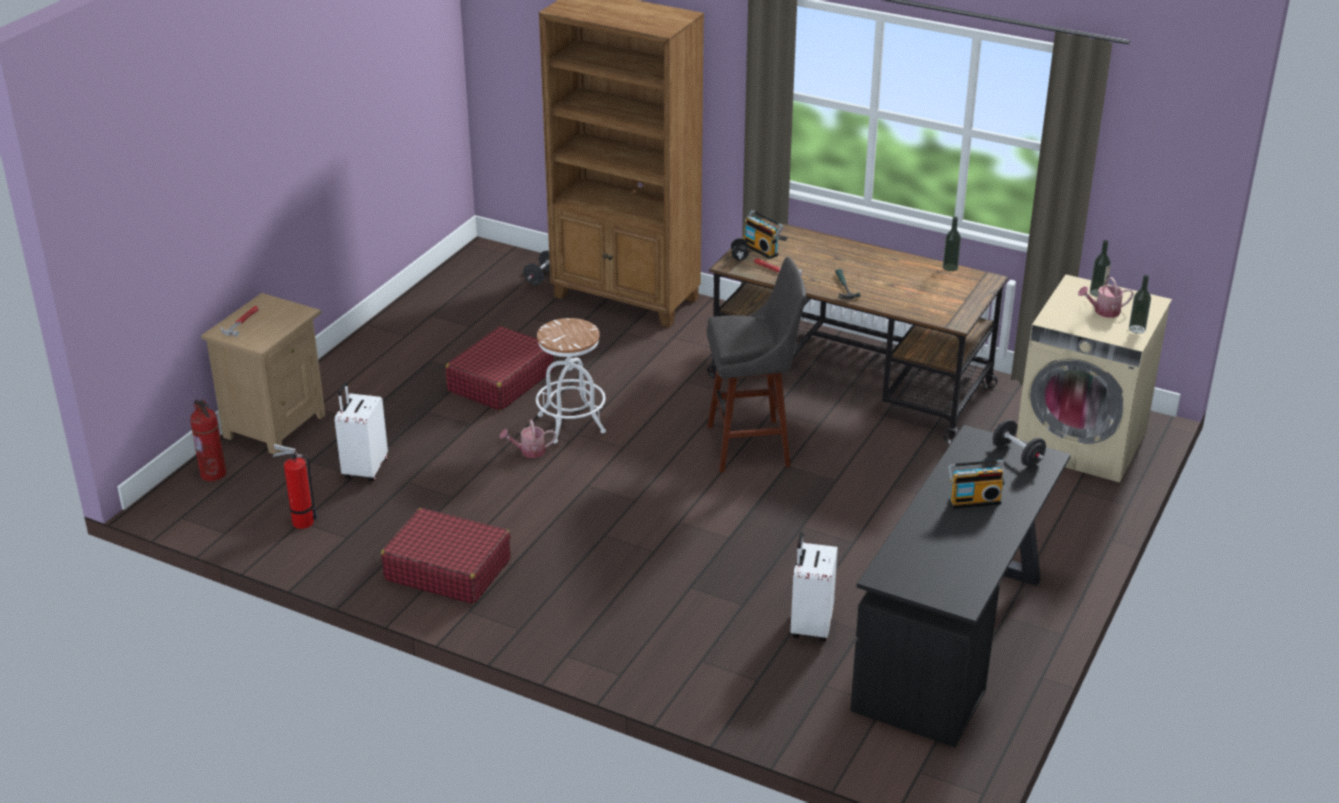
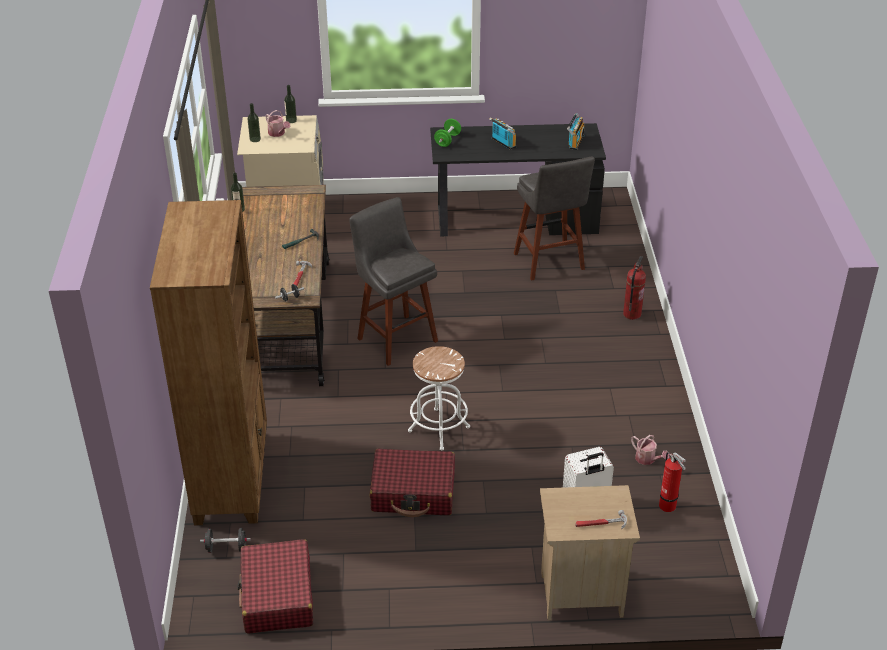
camera: 120 degrees left, 5 degrees up
(214, 474) = (668, 590): fire extinguisher -> fire extinguisher (631, 314)
(447, 569) = (641, 412): red suitcase -> red suitcase (277, 596)
(529, 451) = (489, 434): watering can -> watering can (647, 459)
(761, 249) = (270, 292): radio -> radio (575, 142)
(810, 626) = (549, 263): white suitcase -> grey stool
(1017, 455) = (447, 140): black dumbbell -> green dumbbell

